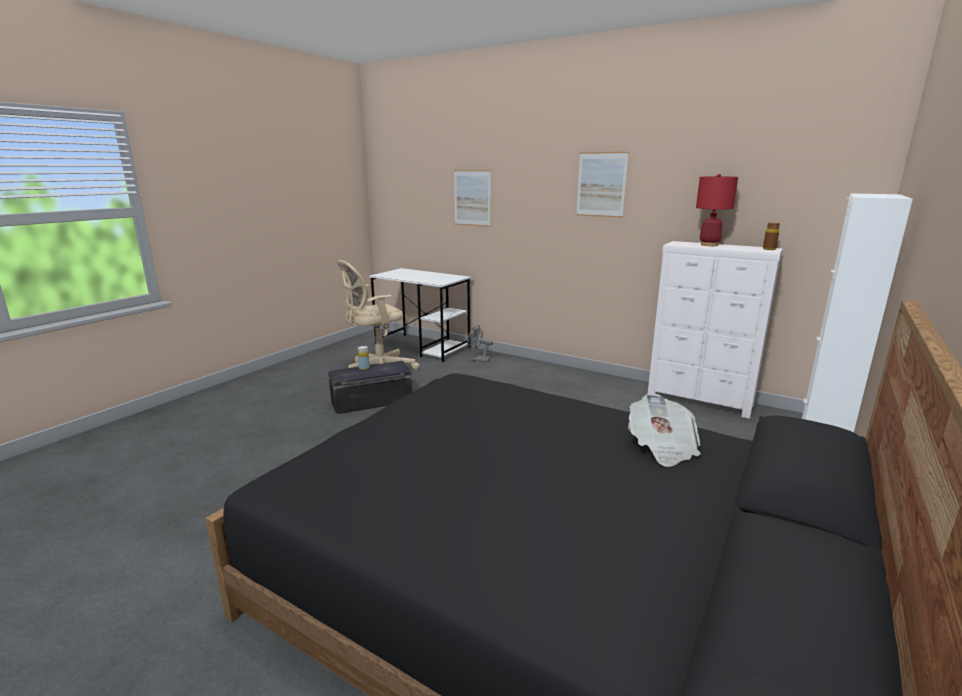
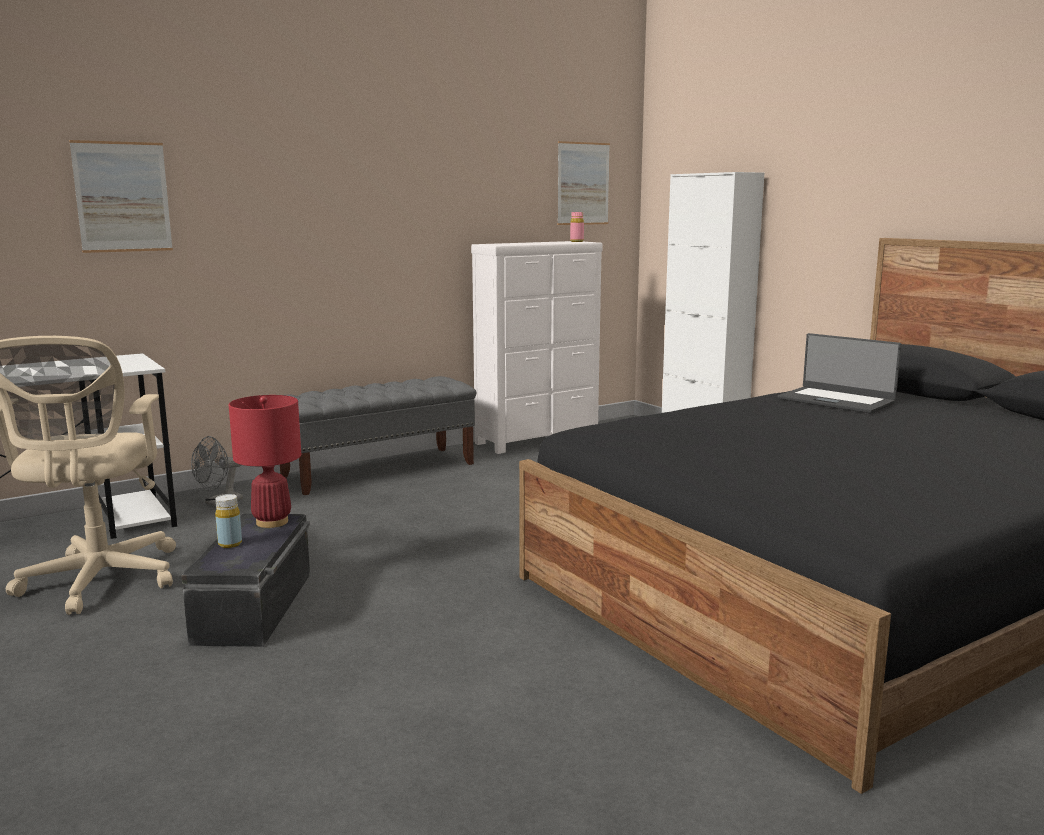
camera: 65 degrees left, 5 degrees down
(568, 375) = (379, 470): none -> grey bench
(601, 184) = (368, 170): picture -> picture (583, 183)
(661, 447) = (836, 401): newspaper -> laptop
(709, 245) = (523, 243): red table lamp -> red table lamp (272, 522)
(769, 249) = (576, 241): brown bottle -> pink bottle

